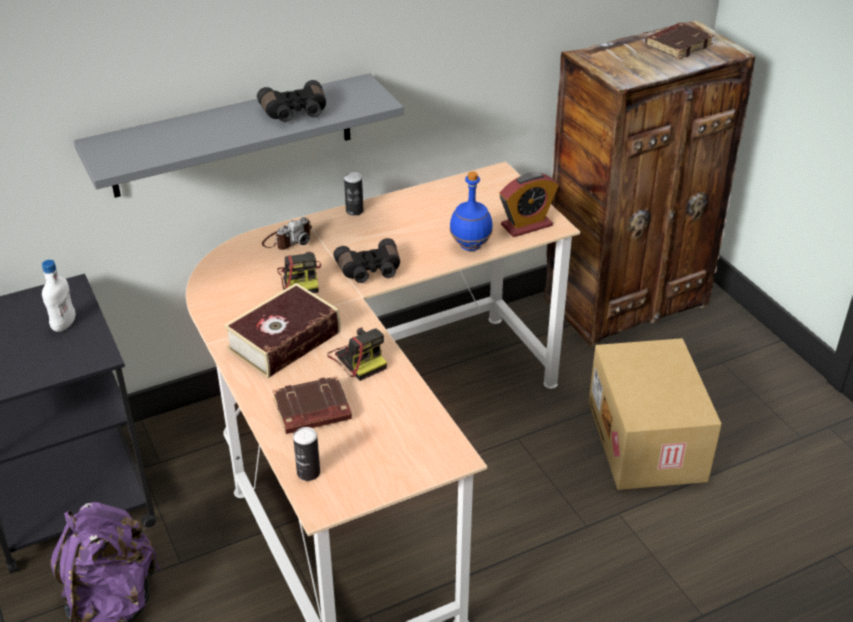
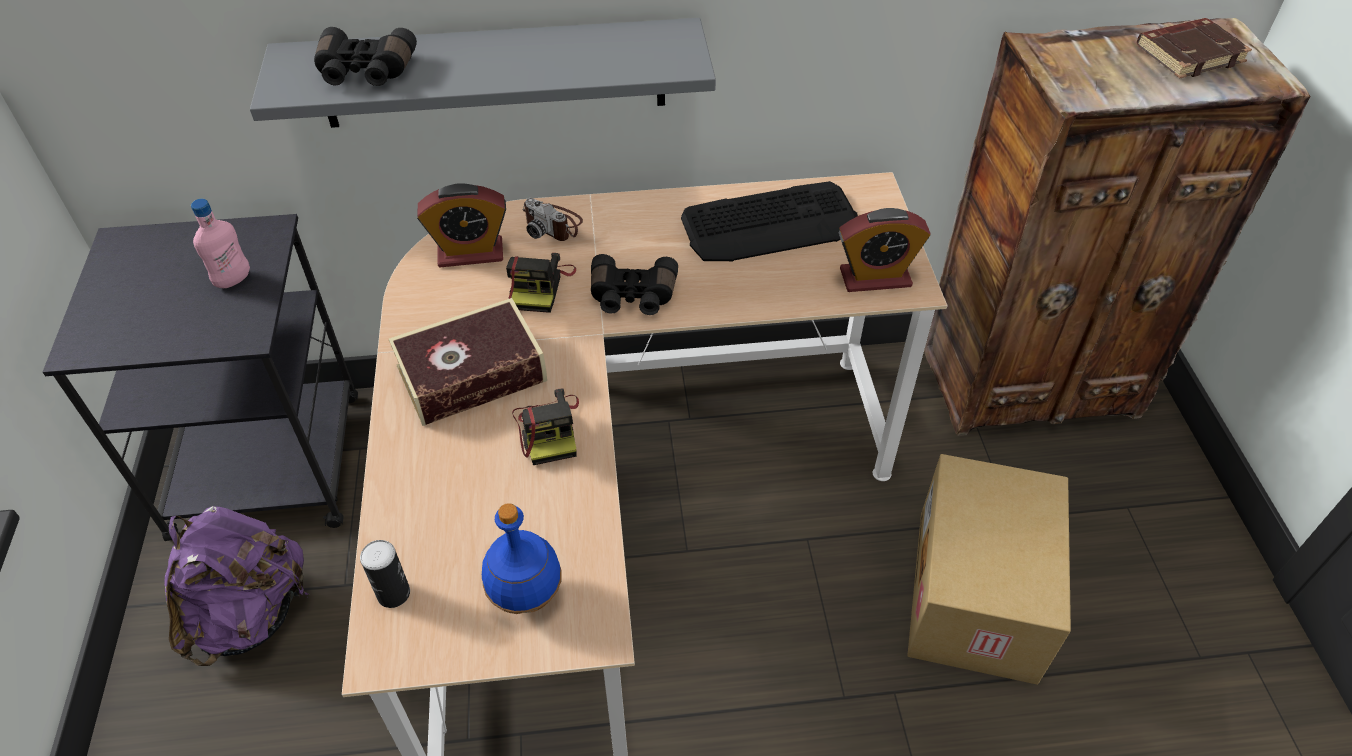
camera: 20 degrees right, 10 degrees up
(64, 325) = (233, 280): white bottle -> pink bottle
(237, 270) = (470, 253): none -> alarm clock
(287, 240) = (553, 225): camera -> camera turned 60 degrees clockwise
(295, 113) = (563, 59): black binoculars -> black binoculars (365, 72)
(311, 411) = (448, 495): brown book -> none
(354, 211) = (657, 202): can -> none
(441, 208) = (771, 224): none -> keyboard
(469, 246) = (782, 291): blue bottle -> blue bottle (525, 595)

